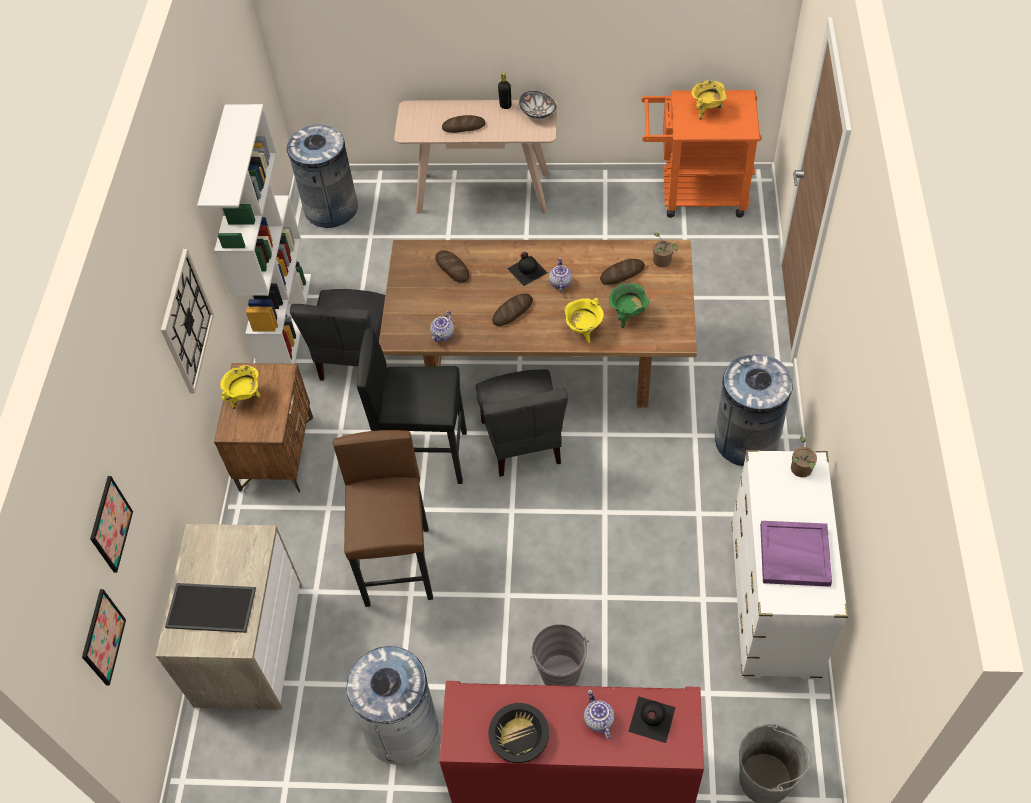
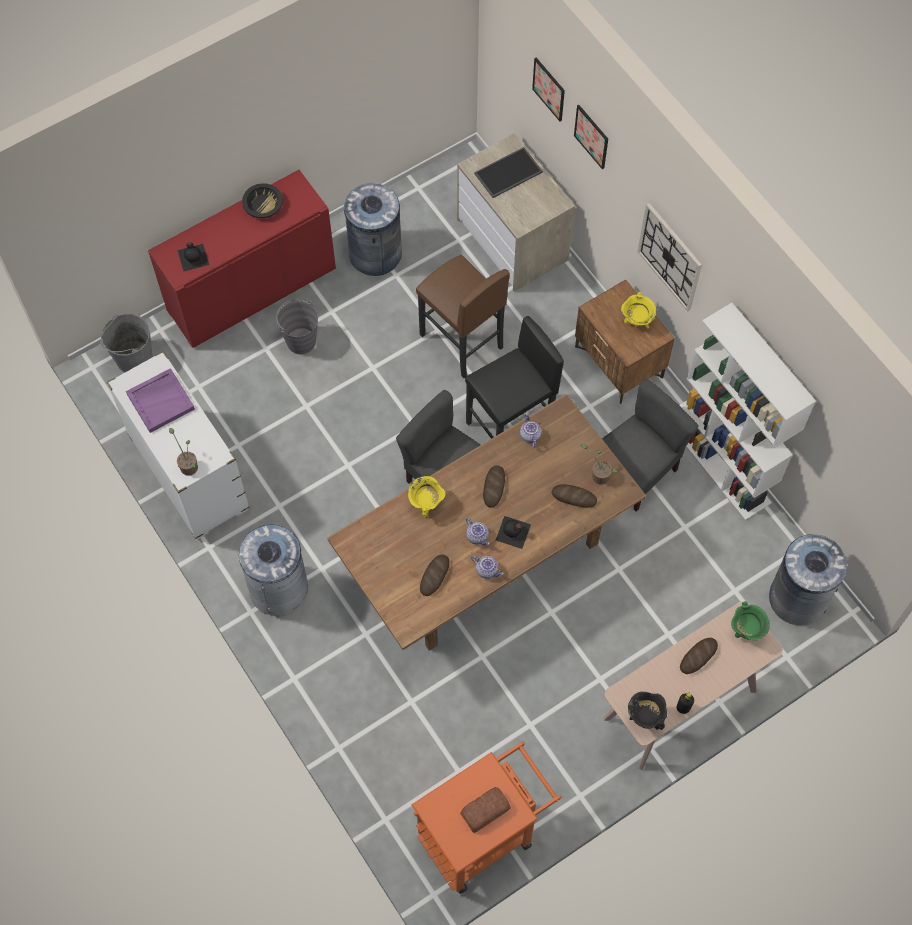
camera: 140 degrees right, 10 degrees up
(103, 637) = (509, 65): picture -> picture (591, 136)
(356, 357) = (635, 471): grey chair -> grey chair turned 75 degrees clockwise
(537, 113) = (645, 717): bowl -> black cooking pot
(598, 720) = (224, 239): teapot -> teapot (487, 570)
(627, 315) = (402, 538): green cooking pot -> green cooking pot (746, 630)
(662, 262) = (409, 608): potted plant -> potted plant (598, 474)
(707, 110) = (484, 810): yellow cooking pot -> bread

